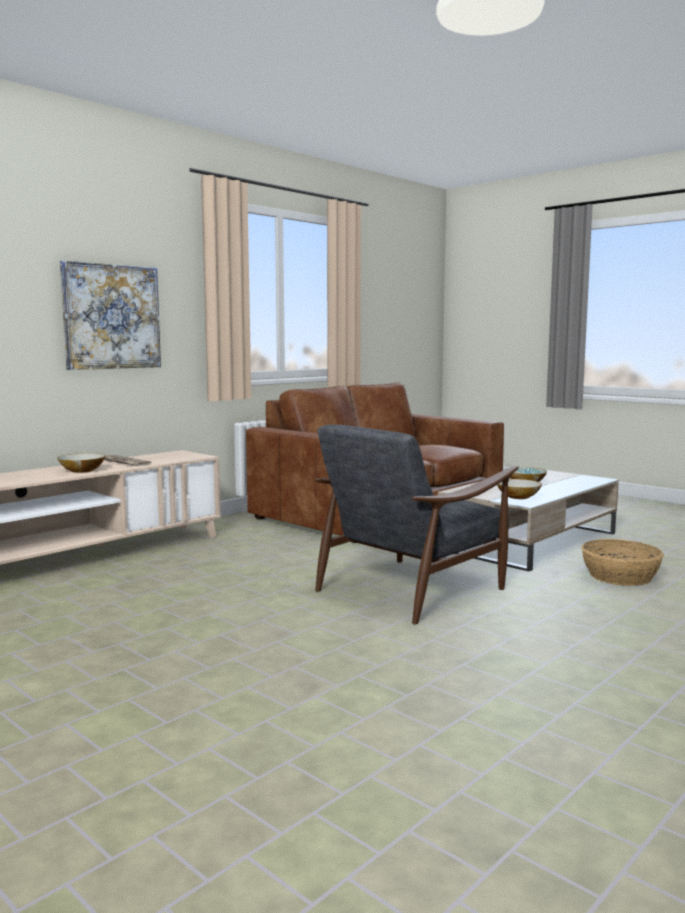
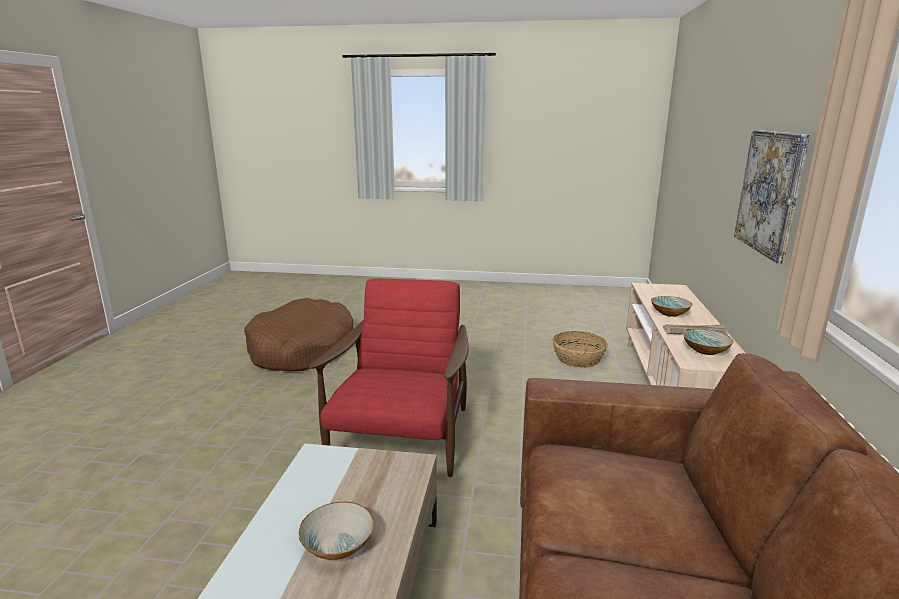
camera: 145 degrees right, 10 degrees up
(412, 587) = (401, 438): grey armchair -> red armchair
(464, 752) = (302, 350): none -> brown dog bed
(517, 497) = (329, 470): bowl -> bowl (706, 350)
(620, 576) = (202, 538): basket -> basket (578, 359)

